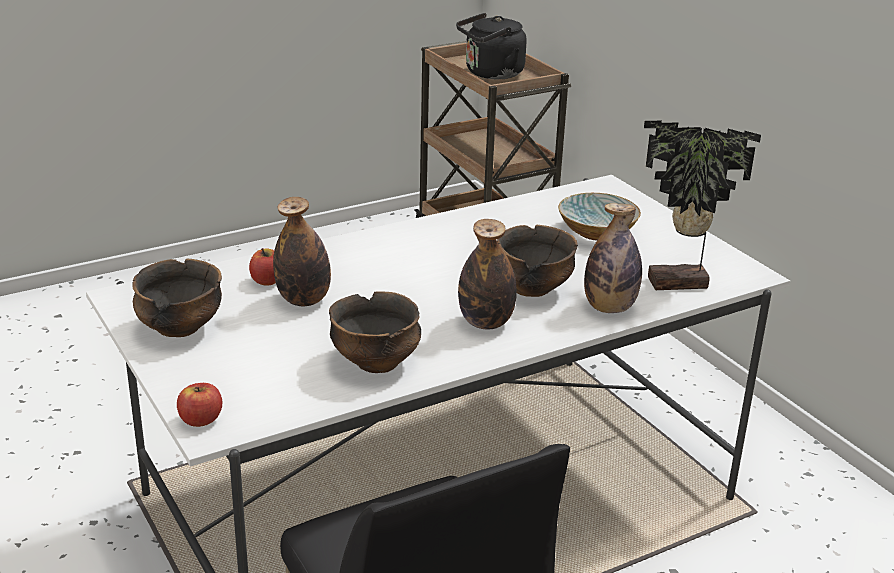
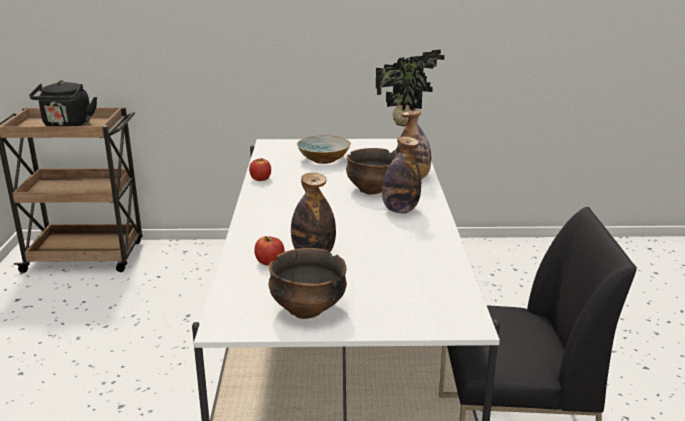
camera: 60 degrees left, 5 degrees down
(200, 420) = (450, 325): apple -> apple (260, 179)
(376, 362) = (420, 250): bowl -> none

